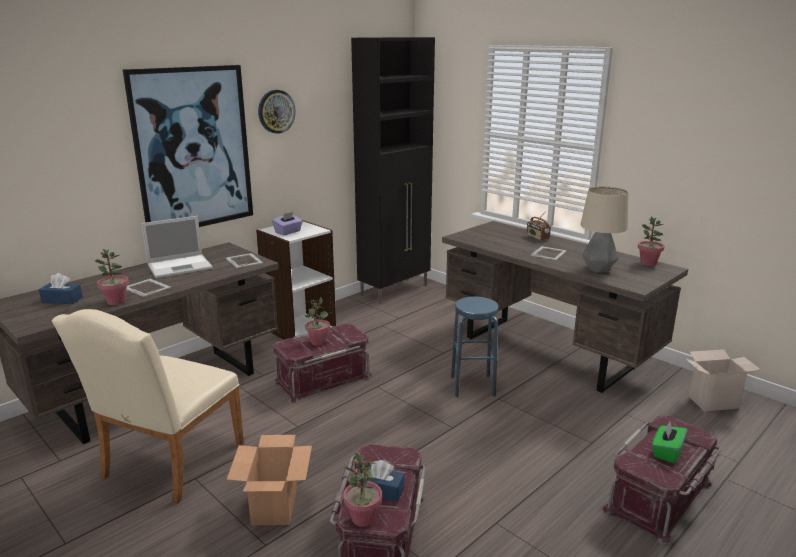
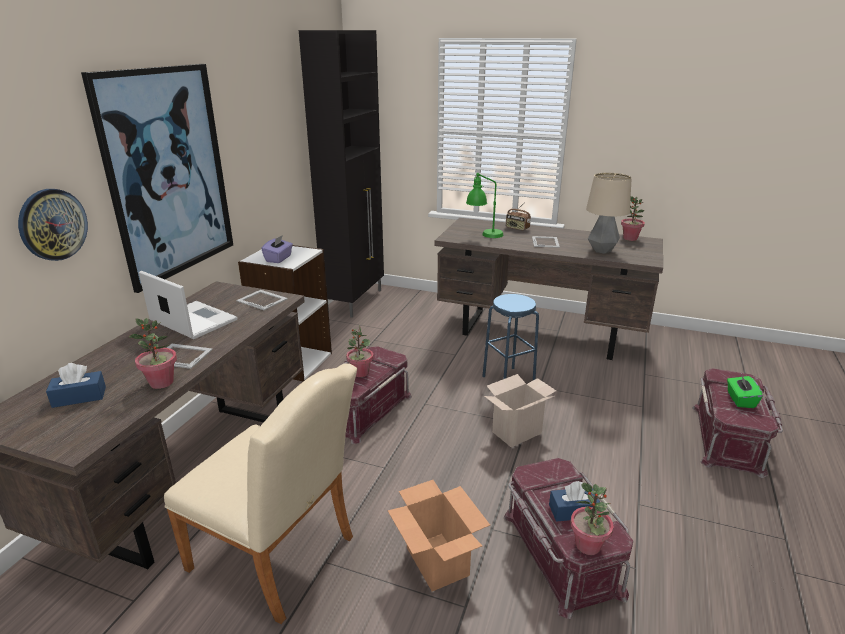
camera: 25 degrees left, 5 degrees up
(167, 465) = (279, 557): beige chair -> beige chair turned 60 degrees counterclockwise
(181, 266) = (192, 320): laptop -> laptop turned 90 degrees counterclockwise
(276, 111) = (240, 120): wall clock -> wall clock (52, 224)
(494, 239) = (484, 235): none -> green table lamp
(714, 401) = (692, 347): cardboard box -> cardboard box (517, 431)

